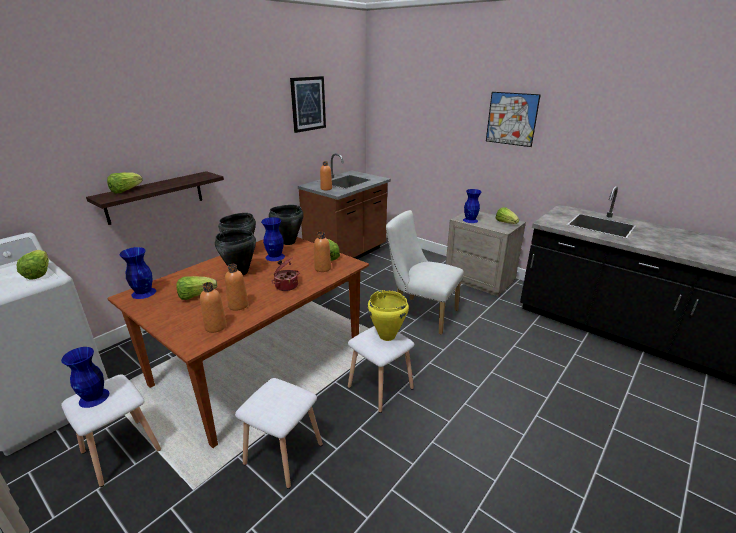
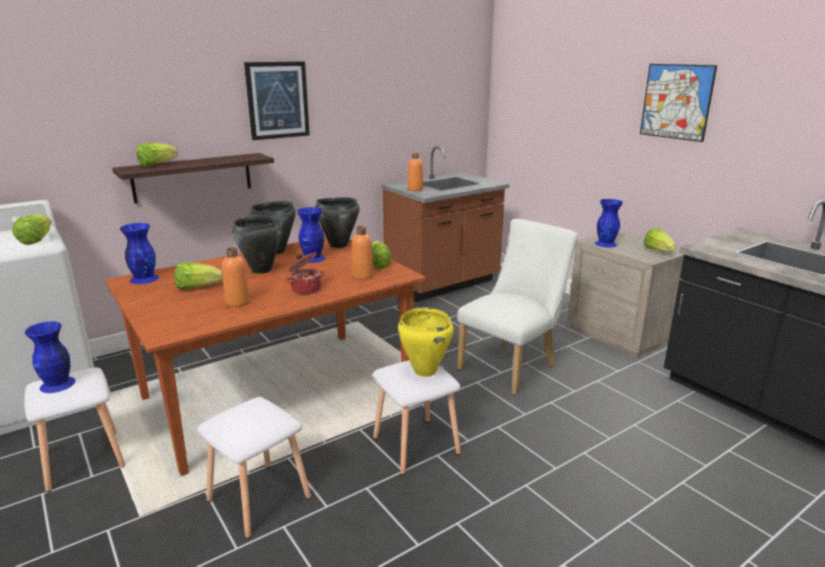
camera: 15 degrees right, 5 degrees down
(215, 327) = (199, 320): orange bottle -> none
(308, 104) = (403, 80): picture -> picture (277, 100)
(420, 313) = (512, 365): white chair -> white chair turned 90 degrees clockwise

